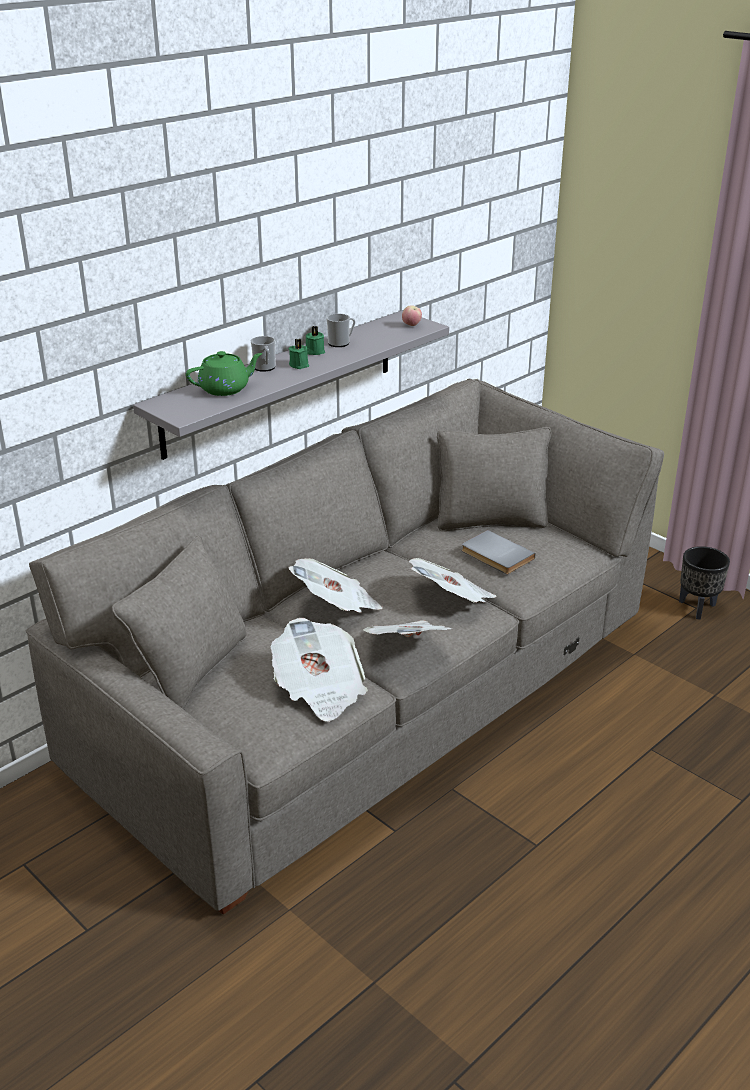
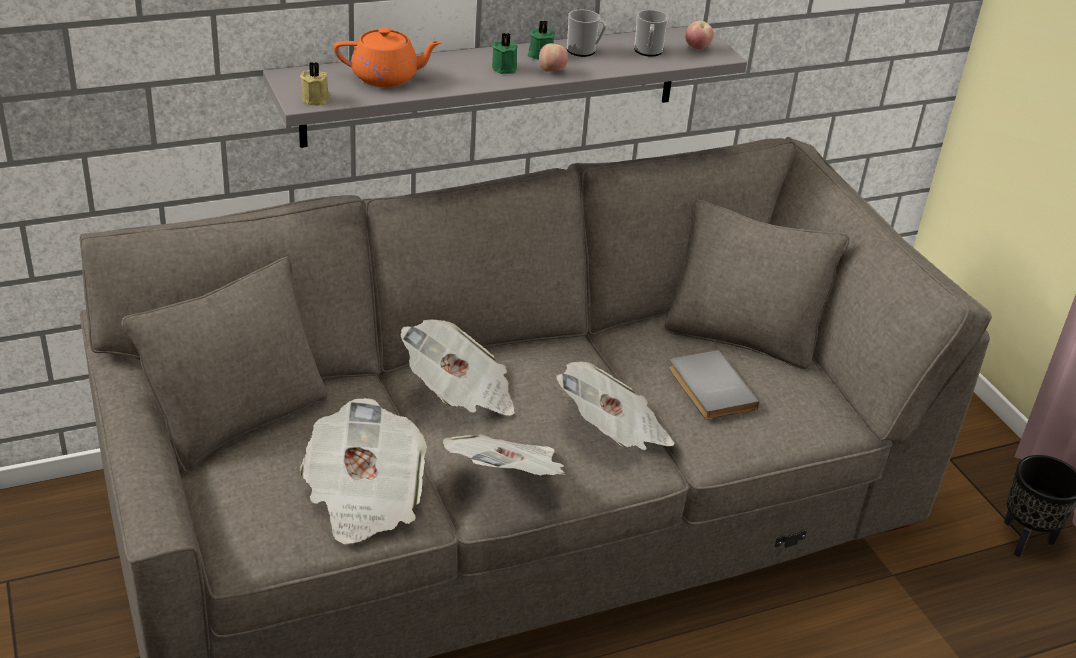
camera: 20 degrees right, 5 degrees up
(190, 413) = (316, 99): none -> beige candle
(225, 389) = (386, 77): green teapot -> orange teapot
(265, 368) = (459, 62): mug -> mug (648, 52)
(332, 360) = (552, 71): none -> apple

